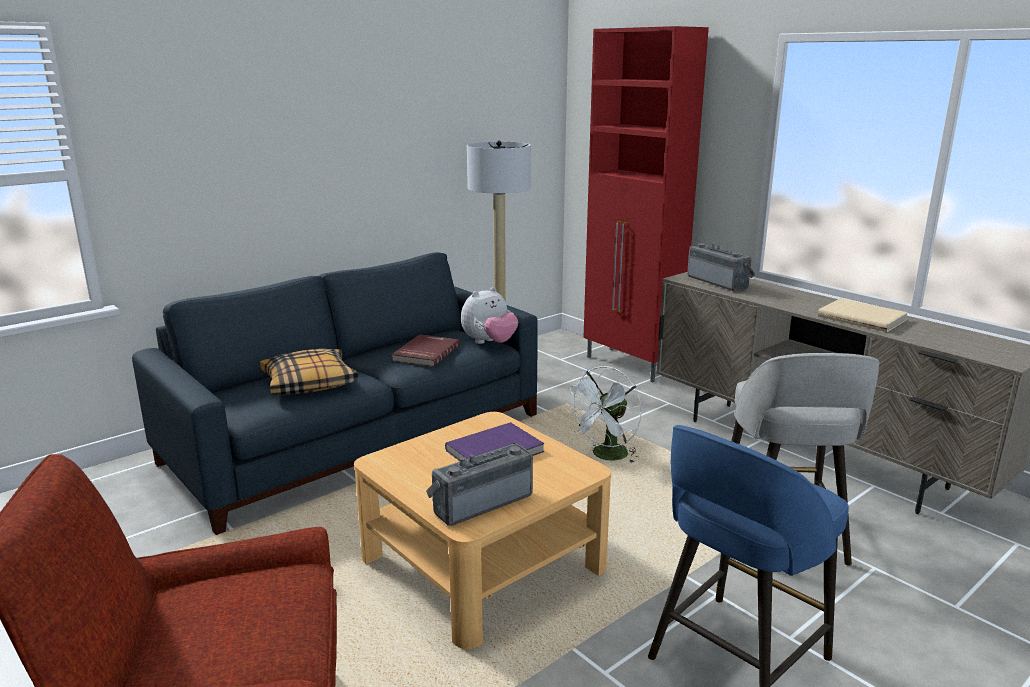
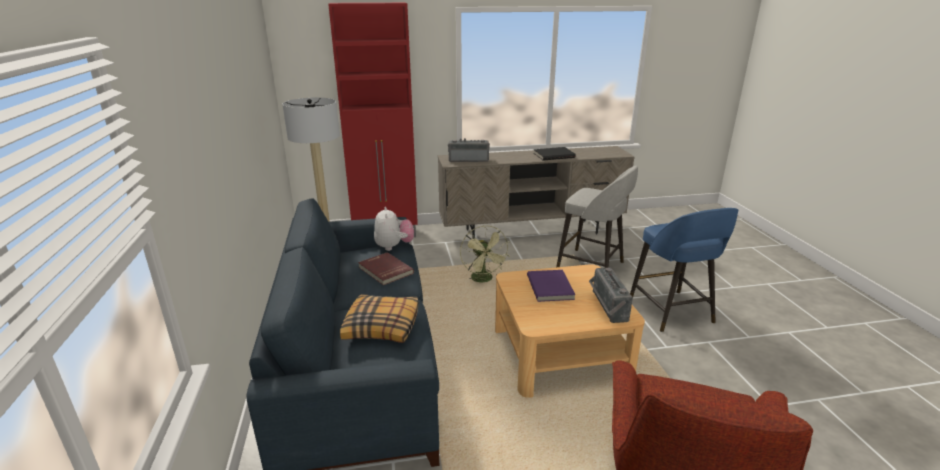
camera: 60 degrees left, 5 degrees up
(606, 457) = (484, 280): white fan -> green fan
(862, 318) = (553, 155): beige book -> black book

